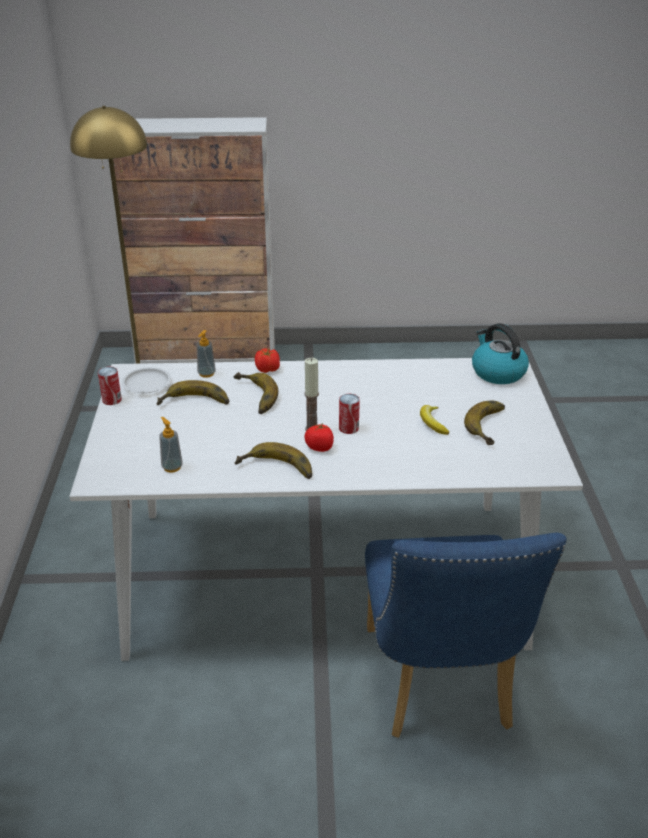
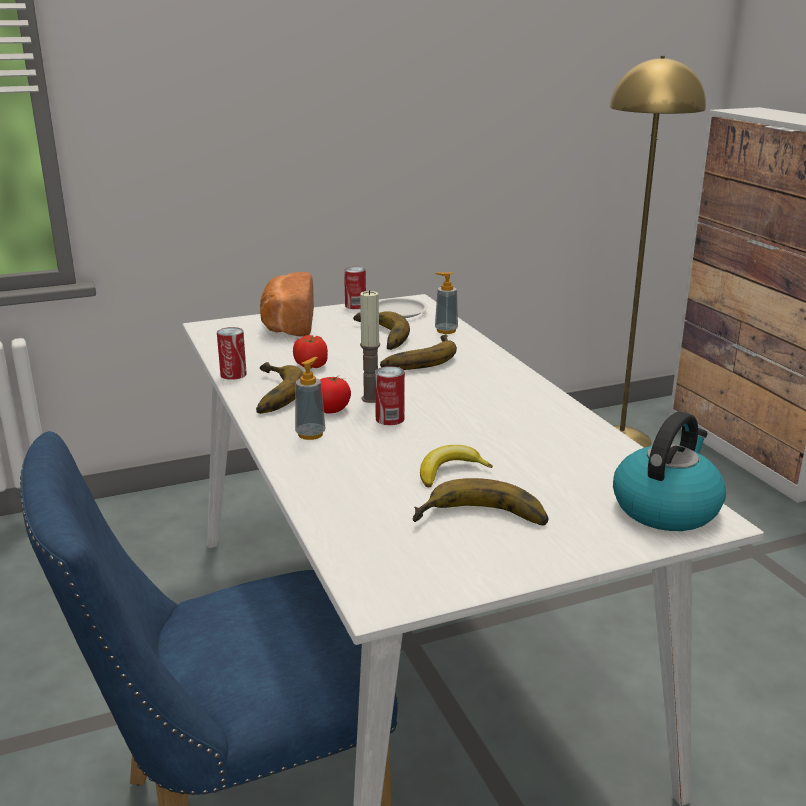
camera: 70 degrees right, 10 degrees down
(130, 440) = (287, 325): none -> bread
(172, 467) = (248, 349): soap dispenser -> soap dispenser (310, 434)
(223, 481) = (233, 374): none -> can
(268, 369) = (487, 355): tomato -> tomato (310, 366)

